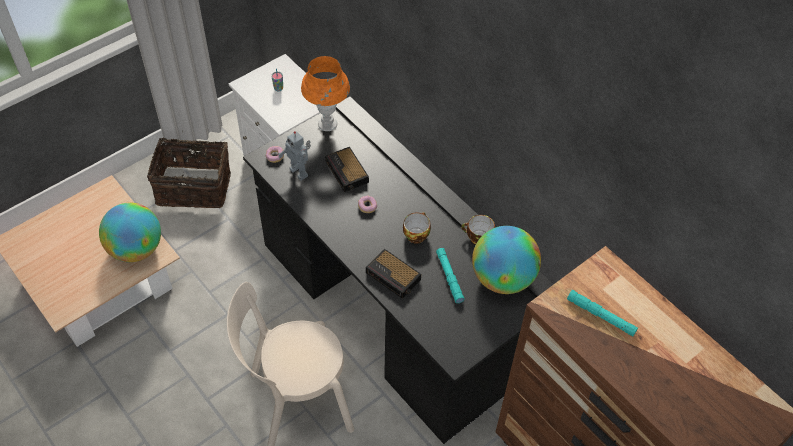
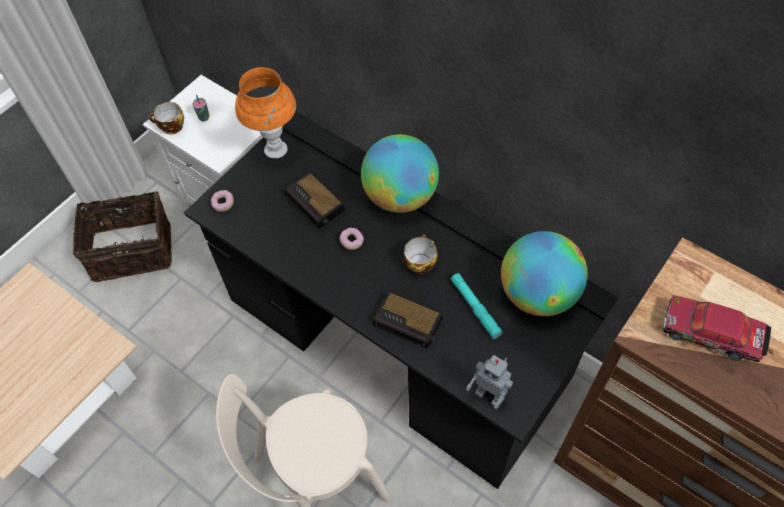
camera: 10 degrees left, 5 degrees up
(136, 249) = (81, 348): globe -> globe (400, 196)
(299, 172) = (258, 216): toy robot -> toy robot (490, 395)
(477, 238) = (493, 250): cup -> cup (171, 127)
(601, 316) = (711, 334): turquoise flashlight -> toy car

